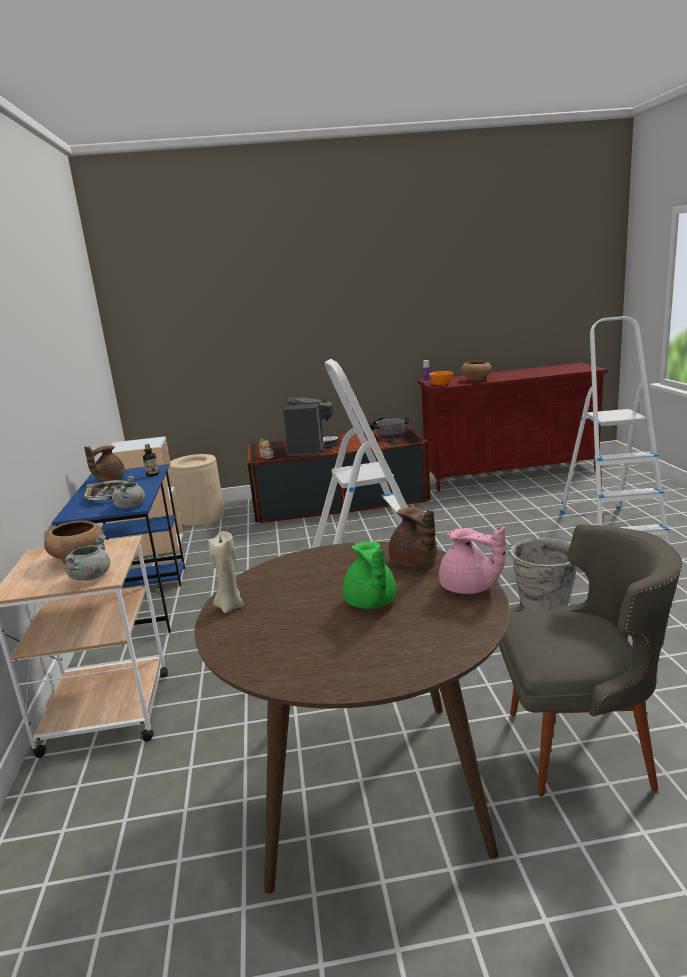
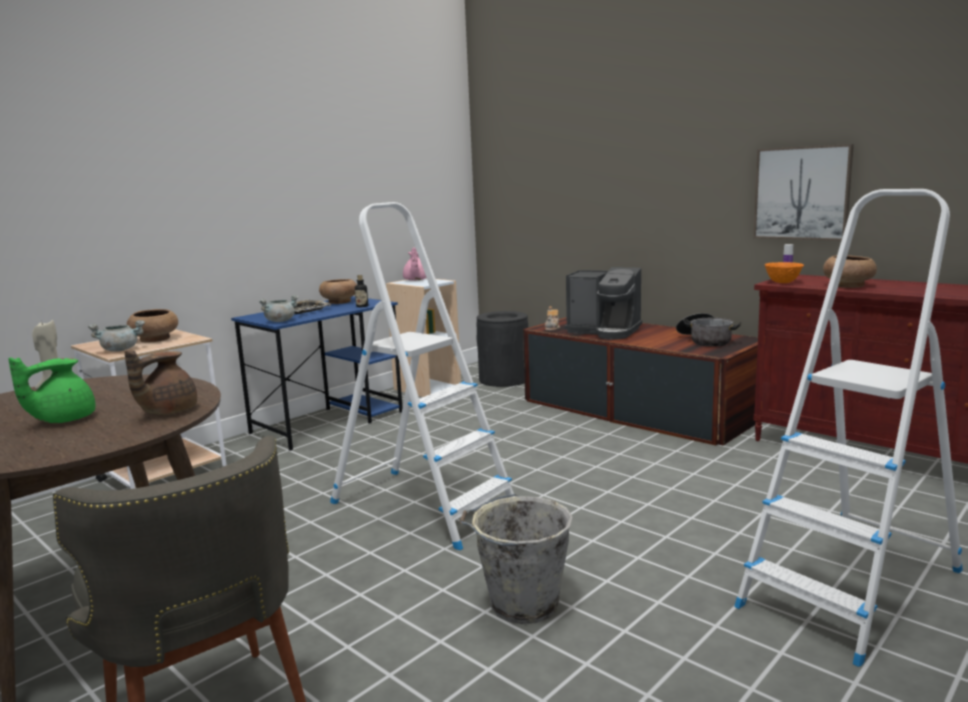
camera: 50 degrees right, 5 degrees down
(109, 479) = (339, 302): brown teapot -> brown bowl
(201, 517) = (504, 379): beige trash can -> black trash can
(310, 448) = (605, 332): coffee machine -> coffee machine turned 60 degrees clockwise
(419, 326) = (802, 193): none -> picture
(469, 588) = (103, 441): pink teapot -> pink teapot (415, 280)

